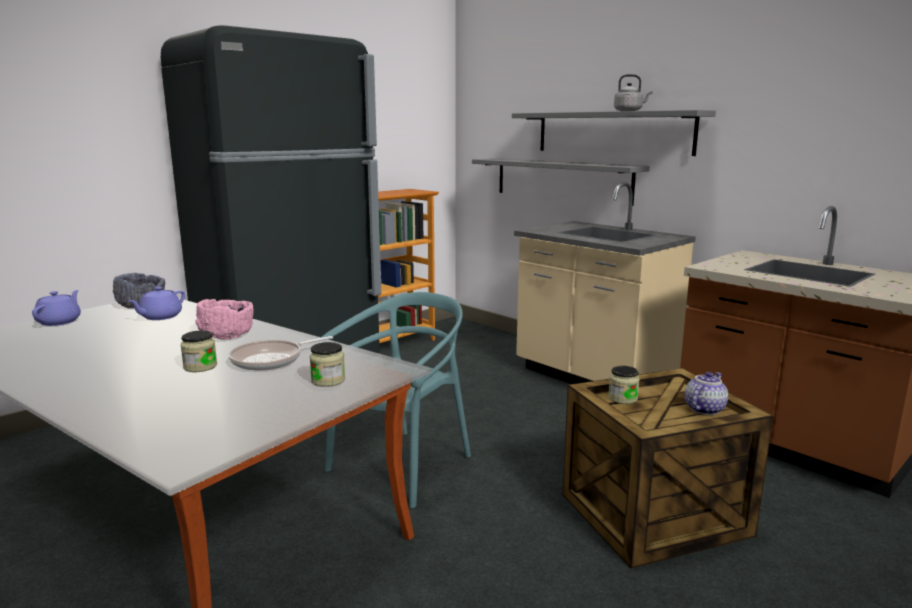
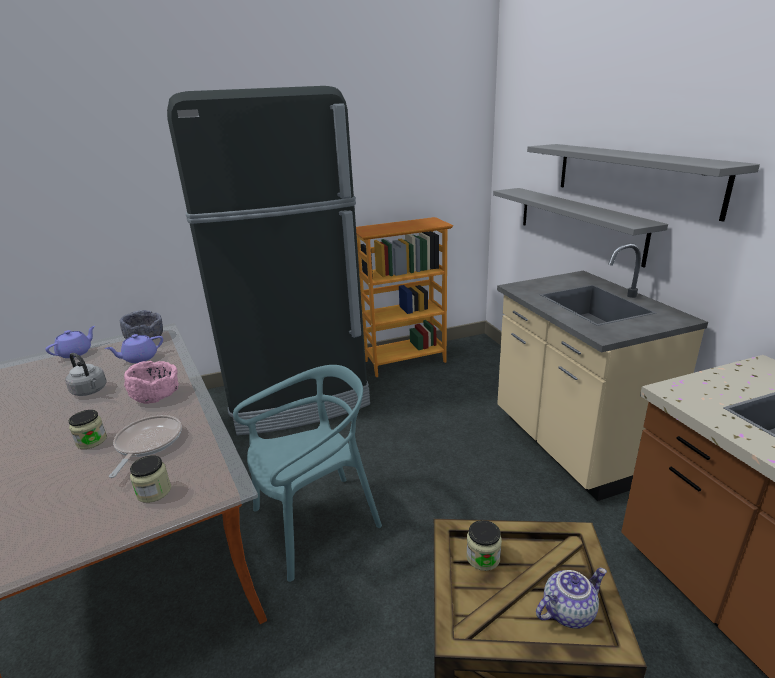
camera: 25 degrees right, 10 degrees up
(271, 360) = (147, 444): frying pan -> frying pan turned 105 degrees clockwise
(629, 111) = (647, 155): grey kettle -> grey kettle (90, 391)

